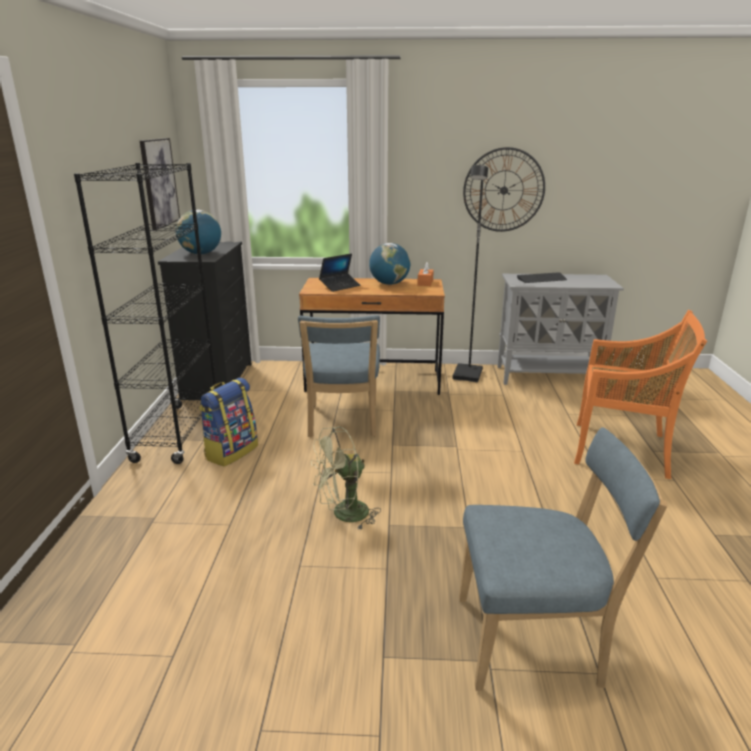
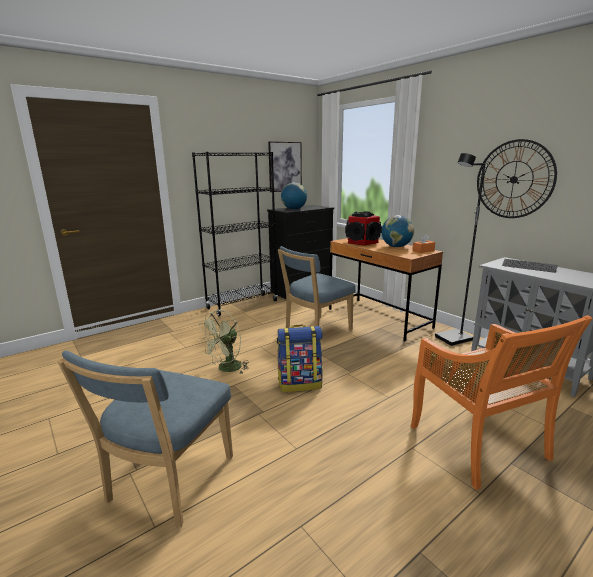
camera: 50 degrees right, 5 degrees down
(231, 452) = (244, 320): backpack -> backpack (300, 383)
(340, 286) = (362, 242): laptop -> speaker
(344, 515) = (226, 369): green fan -> green fan turned 75 degrees counterclockwise
(535, 641) = (168, 482): blue chair -> blue chair turned 60 degrees clockwise

